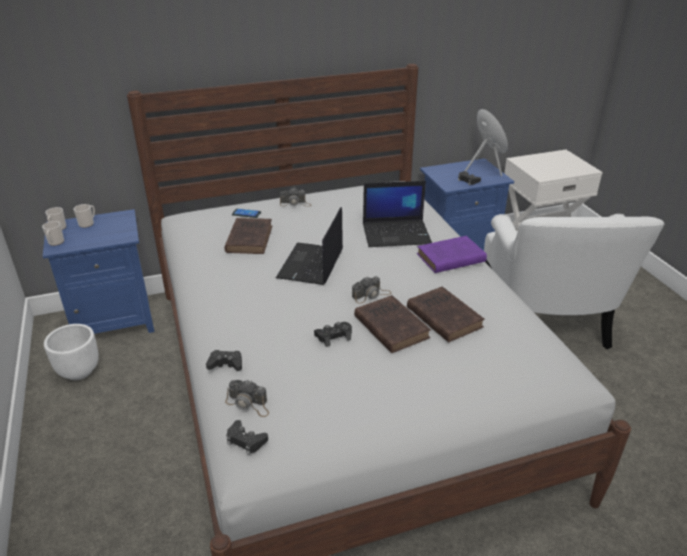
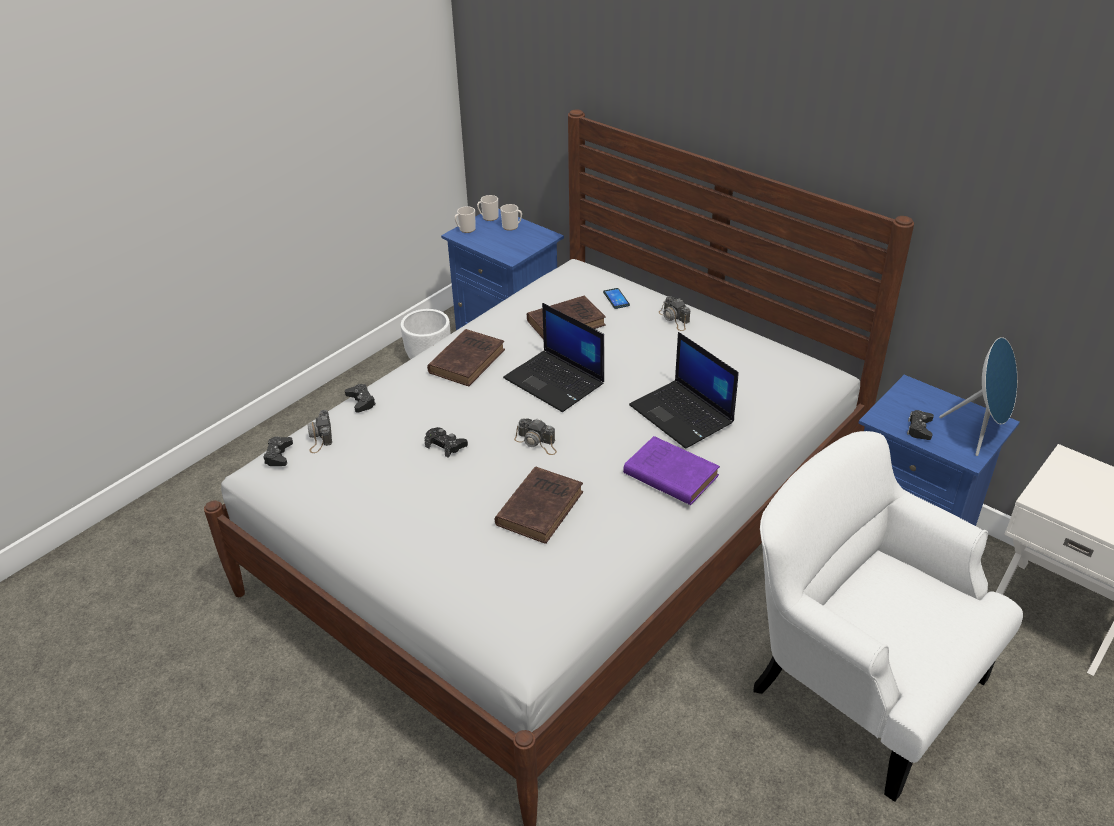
camera: 60 degrees right, 5 degrees up
(311, 265) = (555, 381): laptop -> laptop turned 120 degrees counterclockwise
(390, 326) = (492, 475): brown book -> brown book (468, 360)
(547, 318) = (860, 684): white armchair -> white armchair turned 75 degrees clockwise

